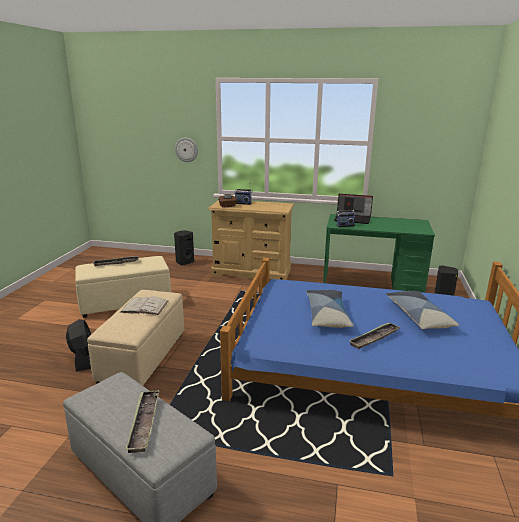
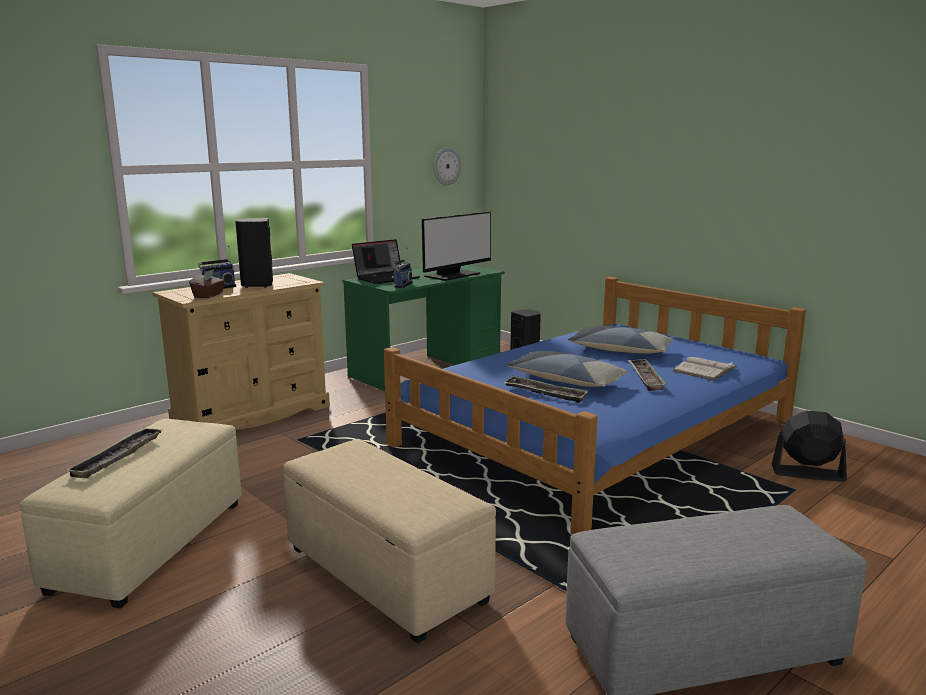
camera: 55 degrees left, 5 degrees down
(83, 359) = (302, 642): black fan -> black fan (807, 473)
(144, 306) = (373, 470): white book -> white book (705, 369)
(144, 423) = (742, 537): tray -> tray (545, 393)
(184, 262) = (95, 449): black speaker -> black speaker (257, 285)
(186, 149) = (40, 200): wall clock -> wall clock (446, 166)
(393, 228) = (453, 275): none -> monitor

